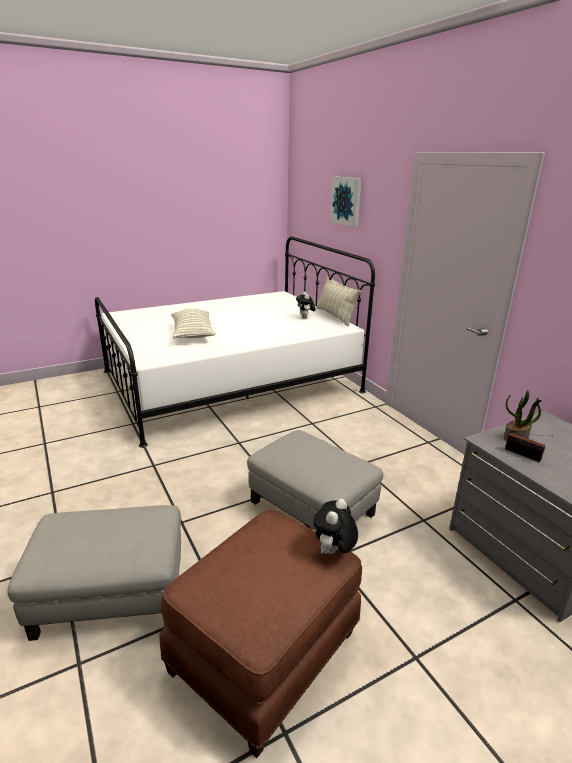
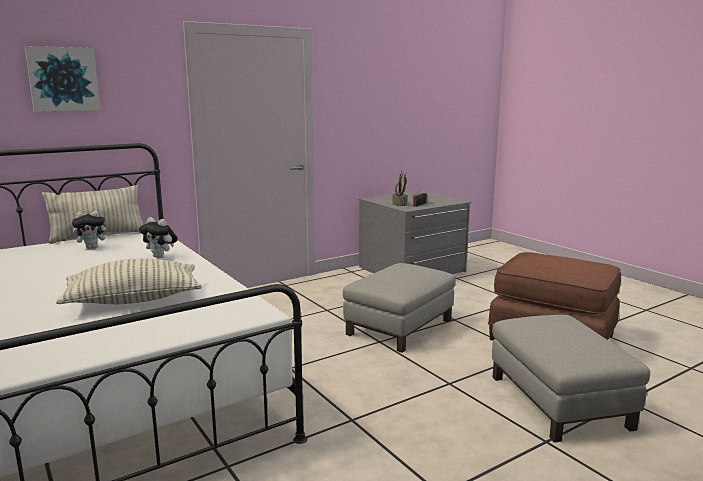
camera: 95 degrees left, 10 degrees down
(333, 552) = (525, 254): plush toy -> plush toy (161, 257)

